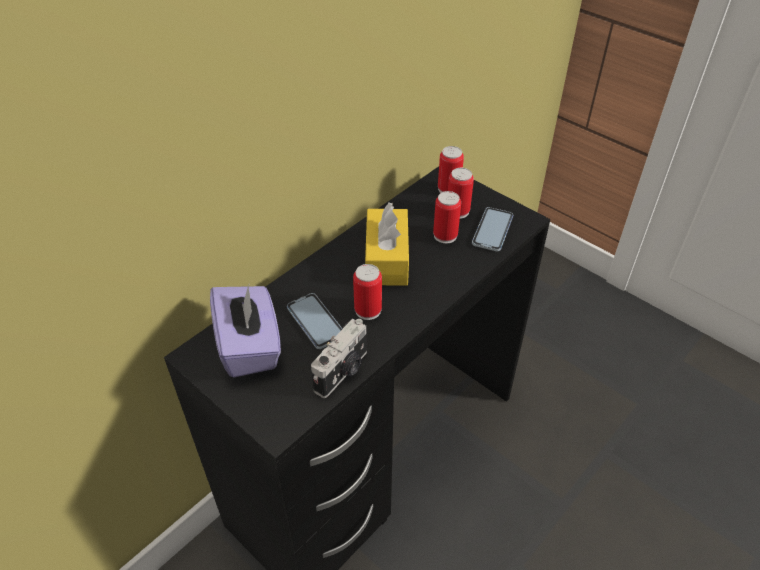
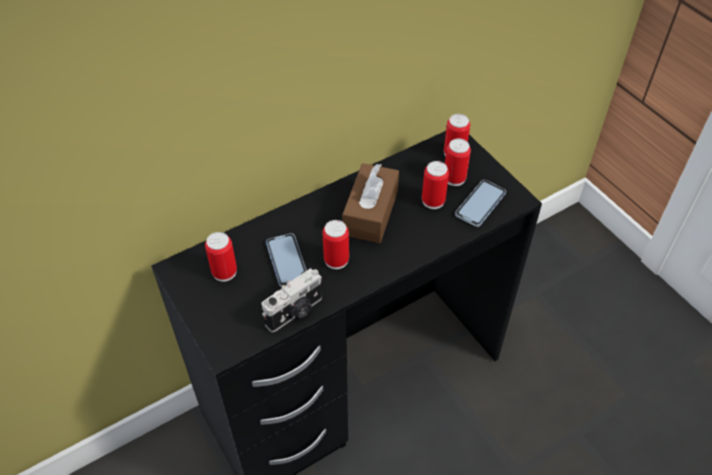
camera: 15 degrees right, 5 degrees up
(250, 346) = (224, 272): purple tissue box -> can
(387, 258) = (370, 213): yellow tissue box -> brown tissue box

